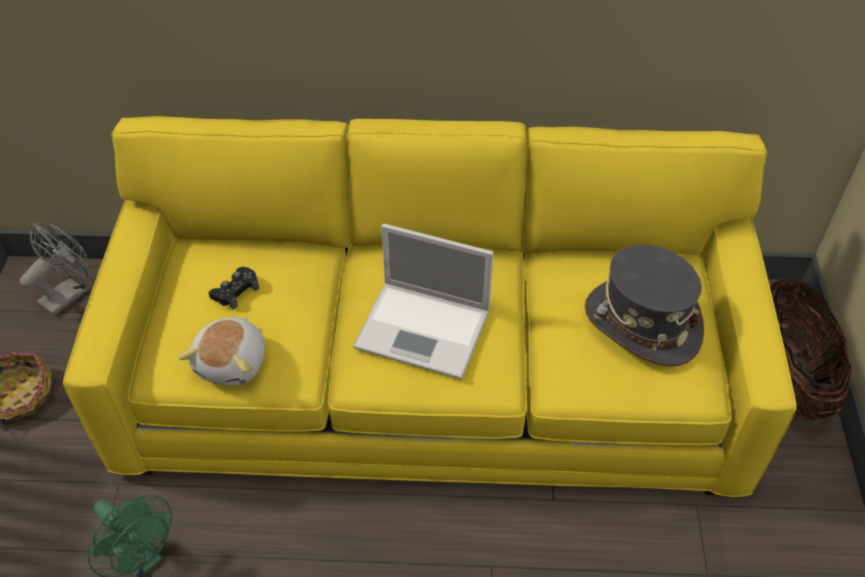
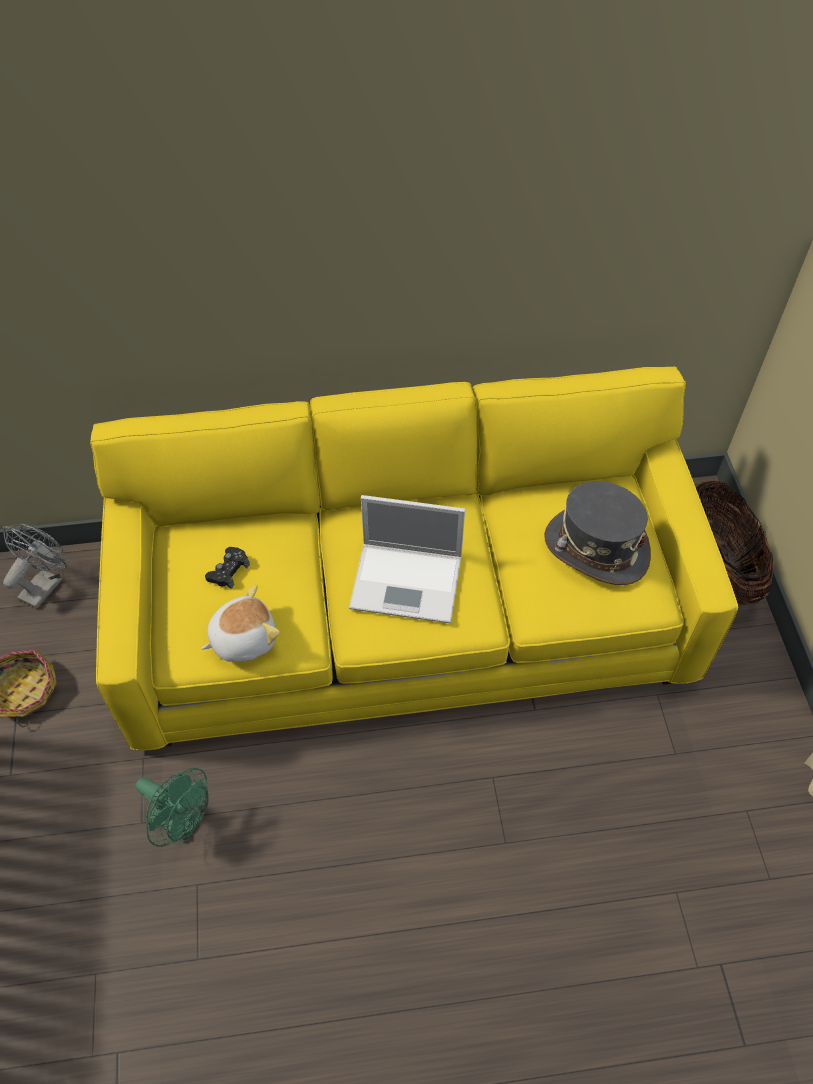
camera: 10 degrees left, 5 degrees up
(233, 362) = (243, 638): plush toy -> plush toy turned 120 degrees counterclockwise

